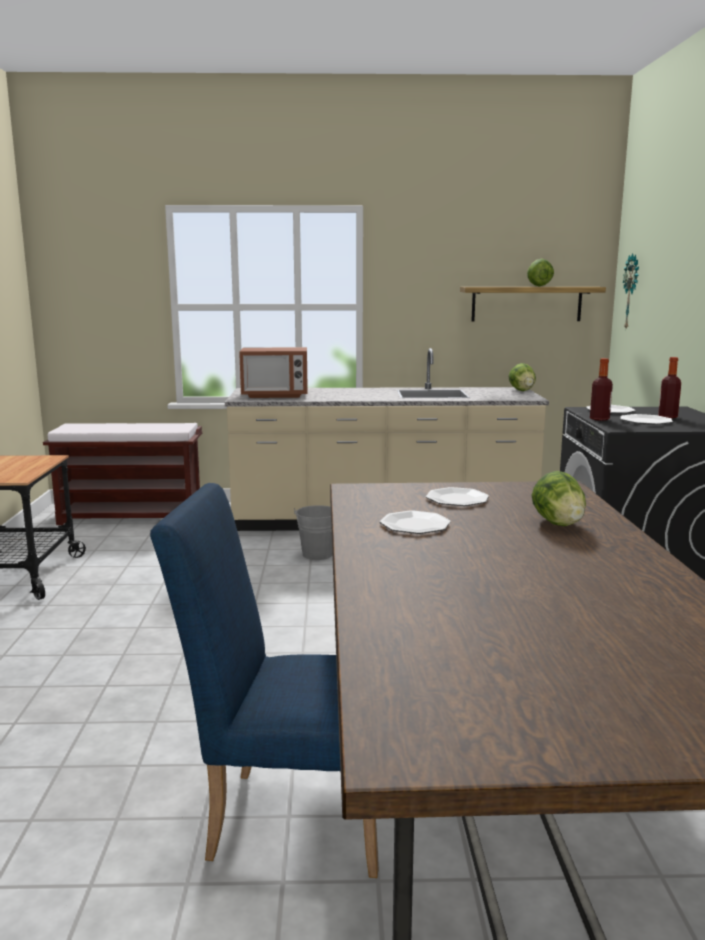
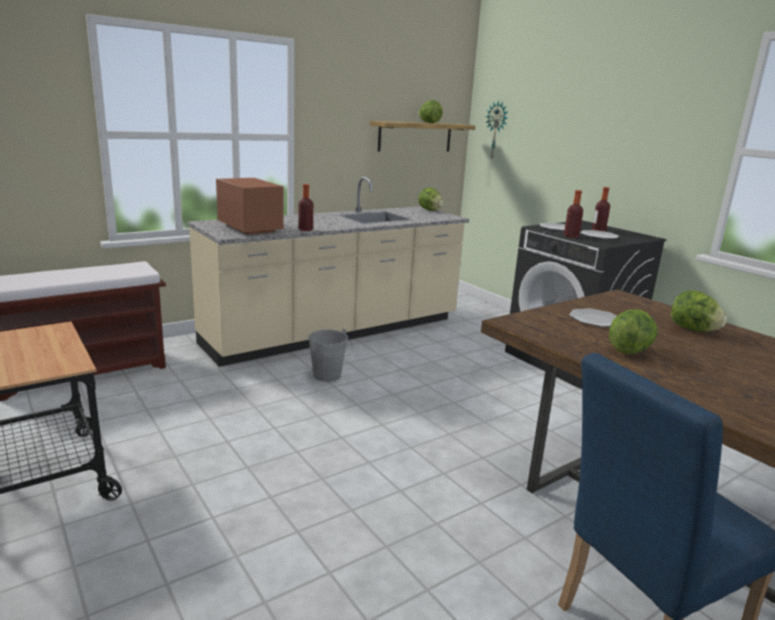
camera: 35 degrees left, 5 degrees up
(275, 395) = (250, 228): microwave -> microwave turned 90 degrees counterclockwise
(324, 399) = (305, 230): none -> bottle
(415, 524) = (629, 350): plate -> lettuce

